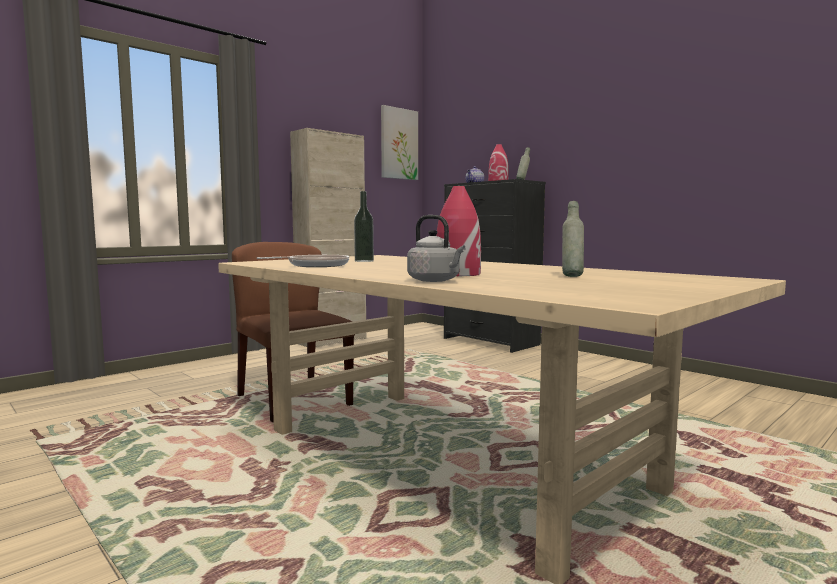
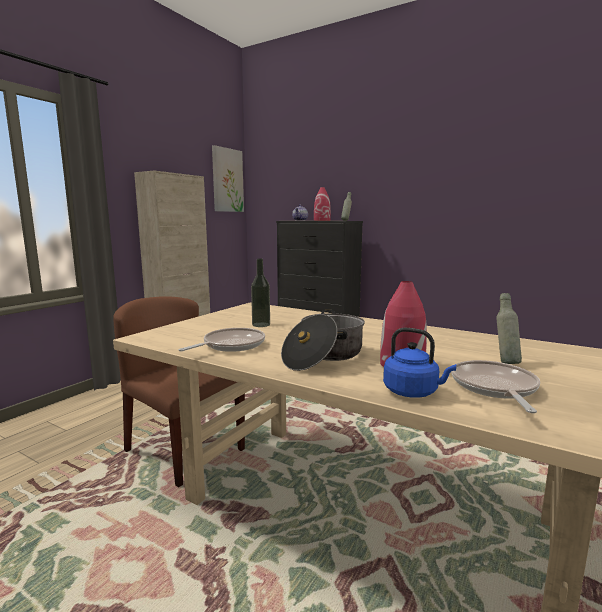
camera: 15 degrees left, 5 degrees up
(390, 270) = (323, 356): none -> cooking pot
(435, 280) = (413, 392): grey kettle -> blue kettle
(522, 282) = (494, 388): none -> frying pan

